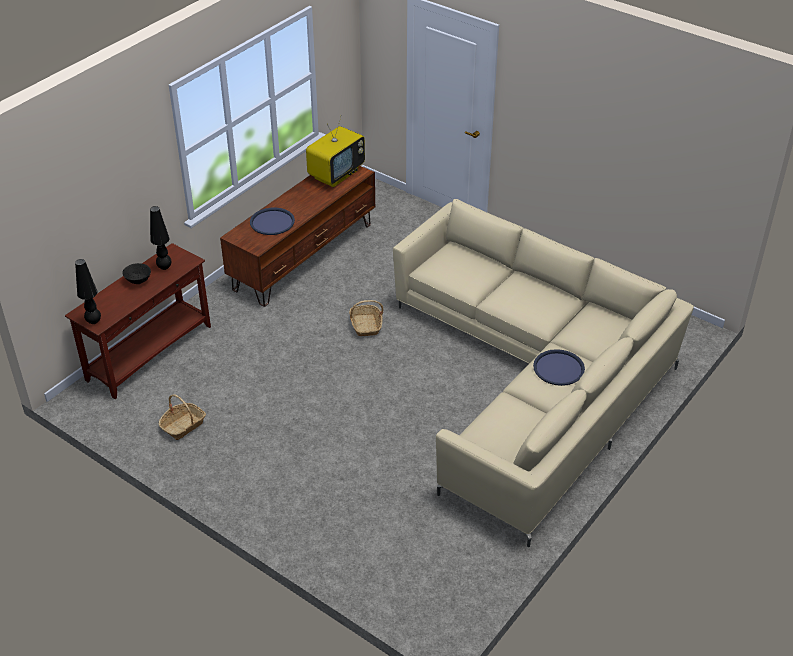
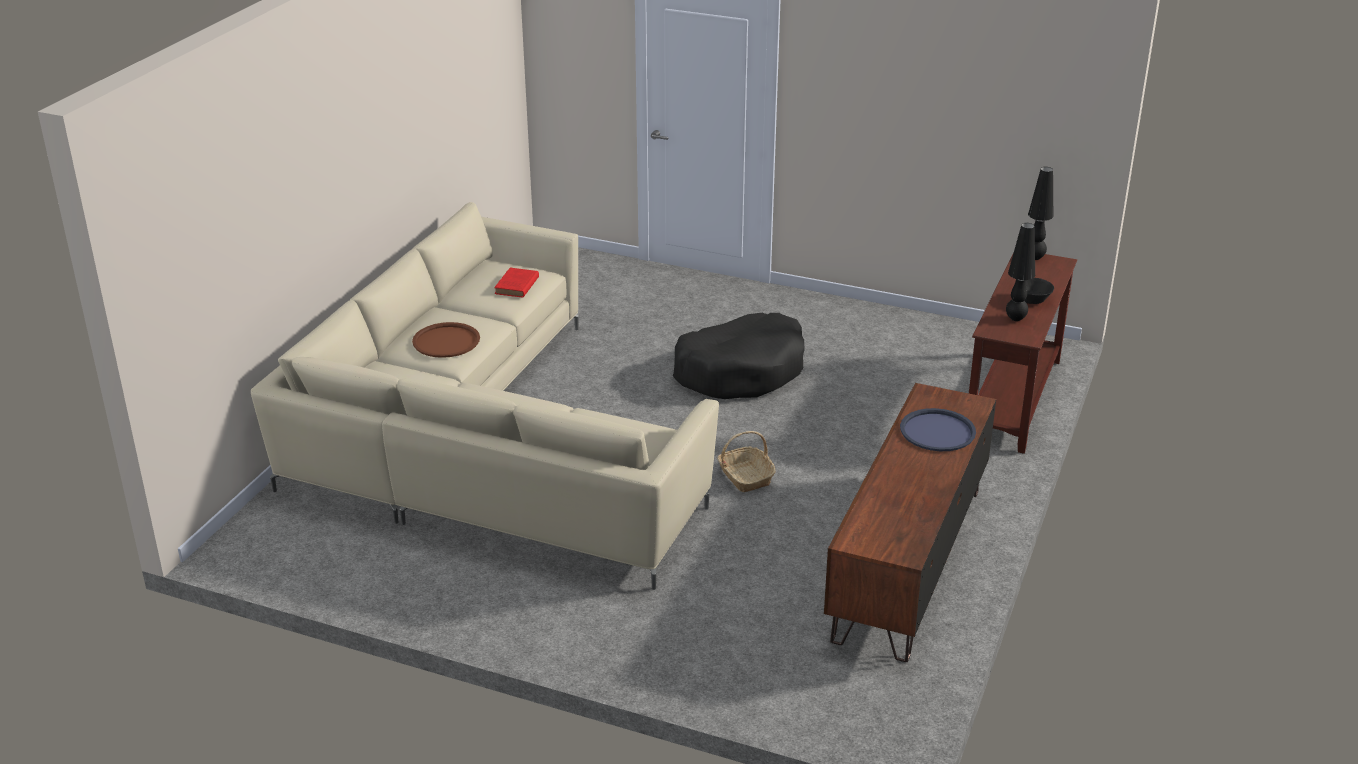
camera: 165 degrees right, 10 degrees down
(183, 425) = (899, 342): basket -> none
(324, 418) = (740, 371): none -> black dog bed
(336, 174) = (895, 531): television -> none
(496, 422) = (516, 286): none -> red book
(558, 368) = (446, 341): blue tray -> brown tray

